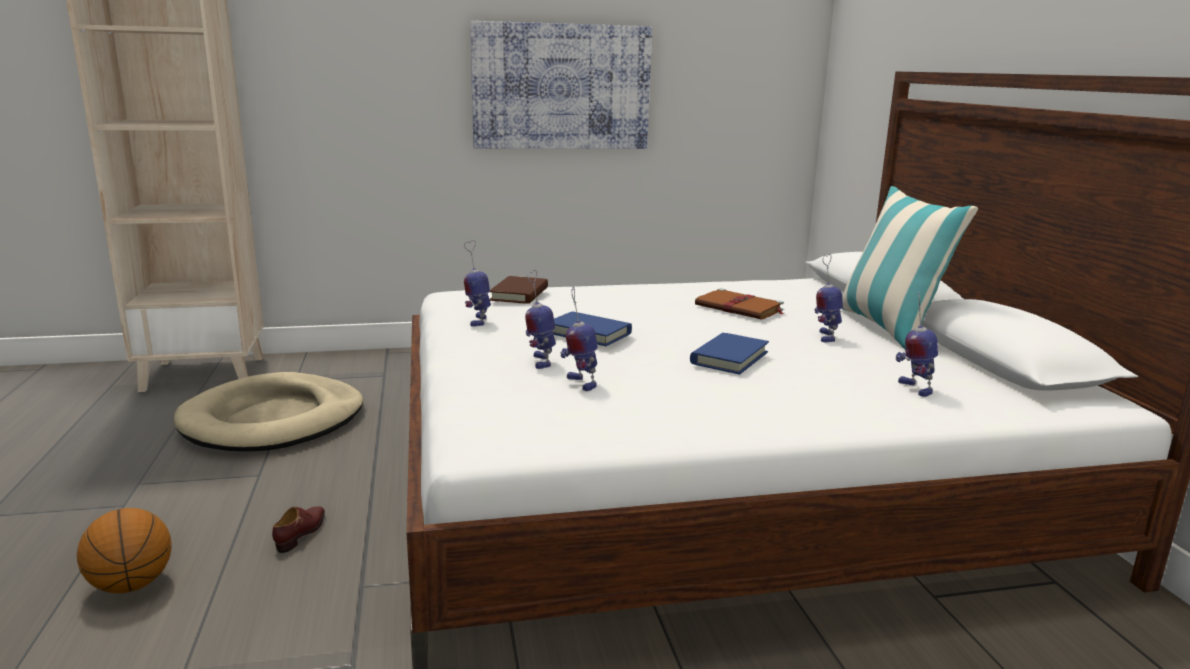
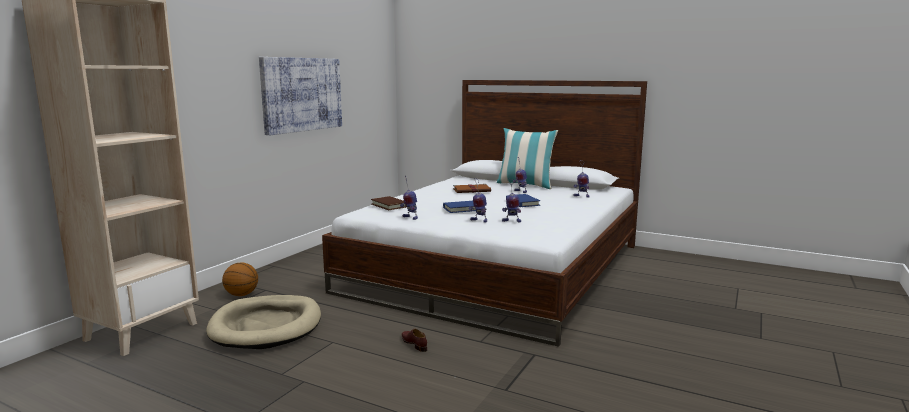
camera: 50 degrees left, 5 degrees down
(131, 585) = (402, 389): basketball -> basketball (242, 295)

